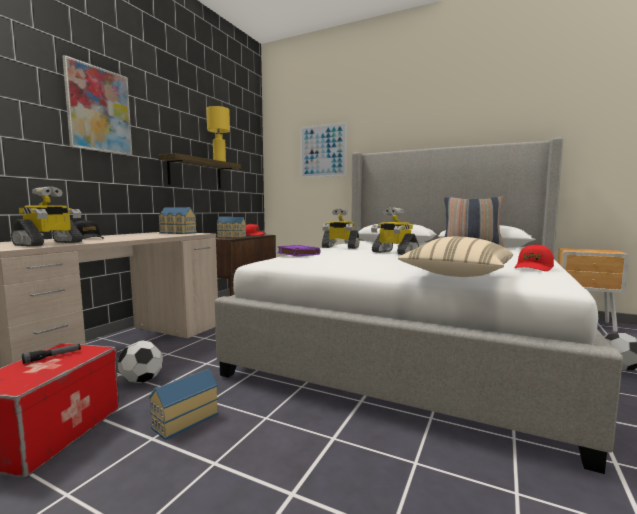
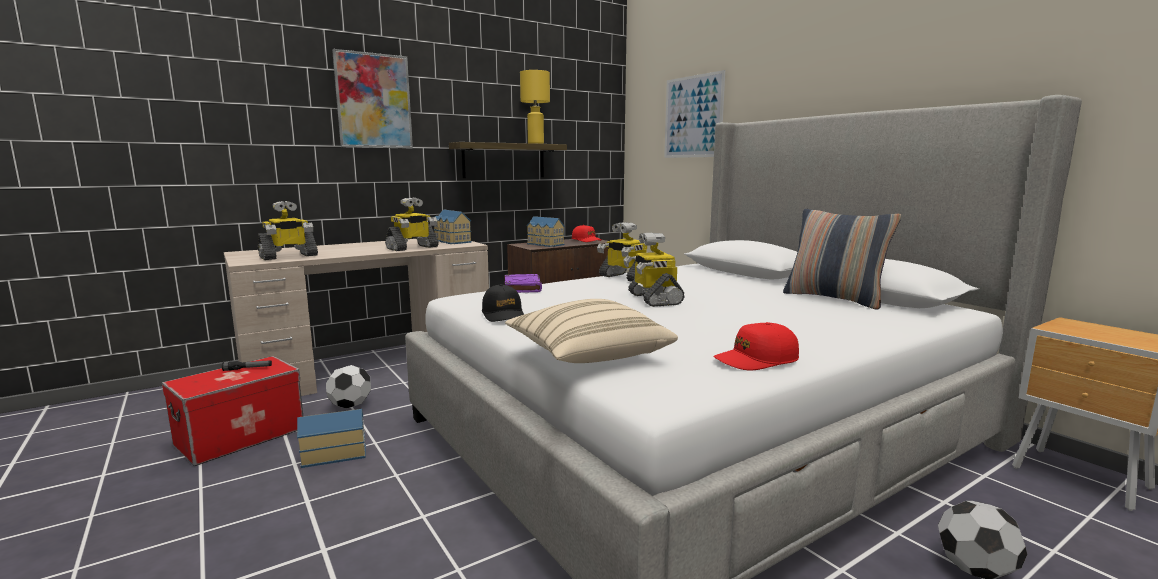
camera: 30 degrees right, 5 degrees up
(87, 238) = (342, 248): black cap -> black cap (503, 315)
(159, 236) = (412, 248): none -> toy robot

